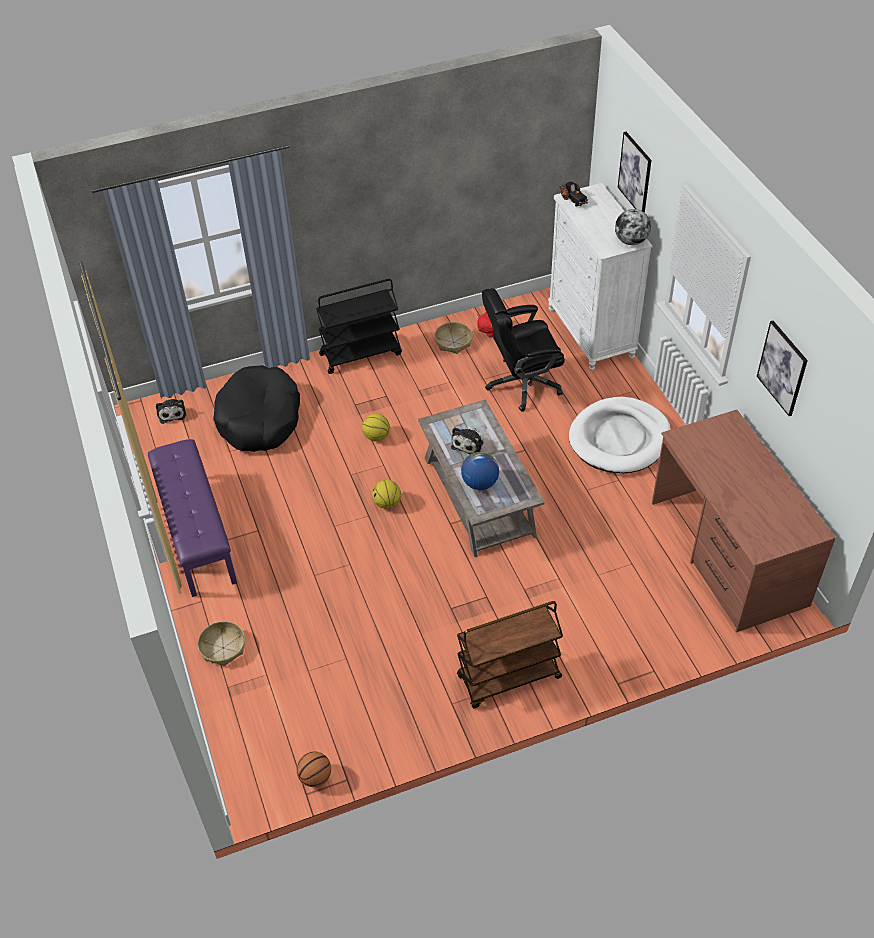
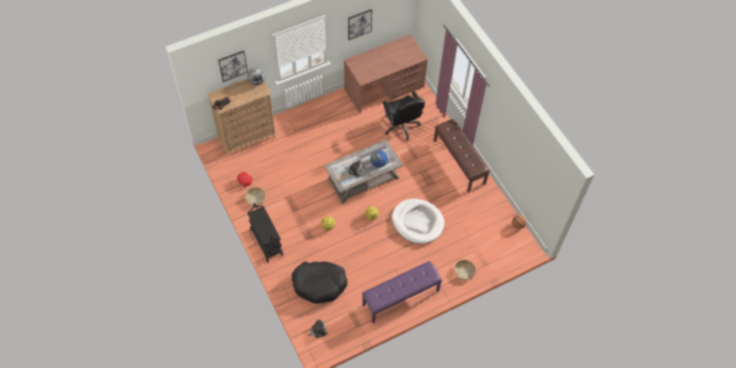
camera: 100 degrees left, 10 degrees up
(508, 678) = (459, 162): brown cart -> brown bench
(522, 384) = (286, 166): black office chair -> black office chair (401, 126)
(591, 333) = (247, 137): white dresser -> brown dresser
(619, 438) = (321, 125): white dog bed -> white dog bed (417, 222)

